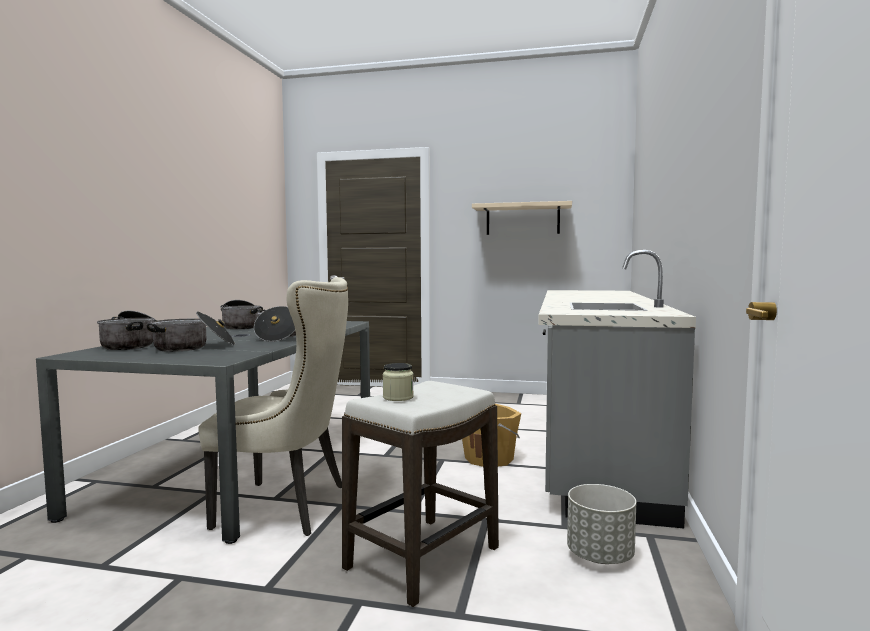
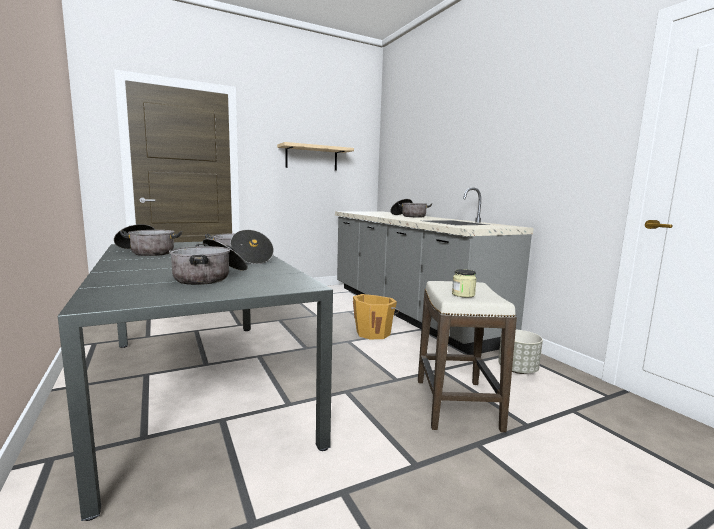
camera: 40 degrees left, 5 degrees up
(133, 345) = (121, 282): cooking pot -> cooking pot (409, 216)
(285, 507) = (310, 407): beige chair -> none

